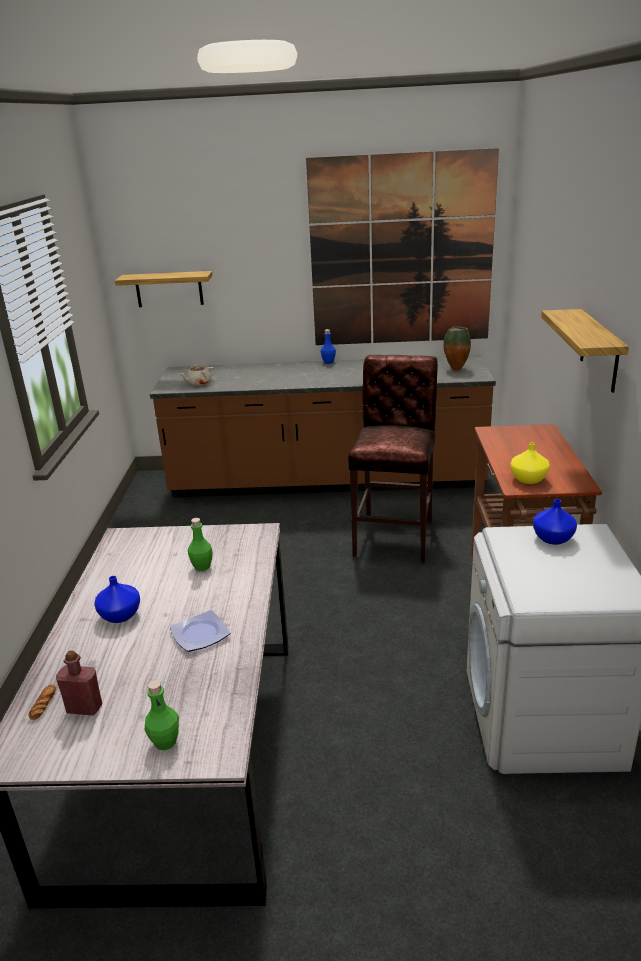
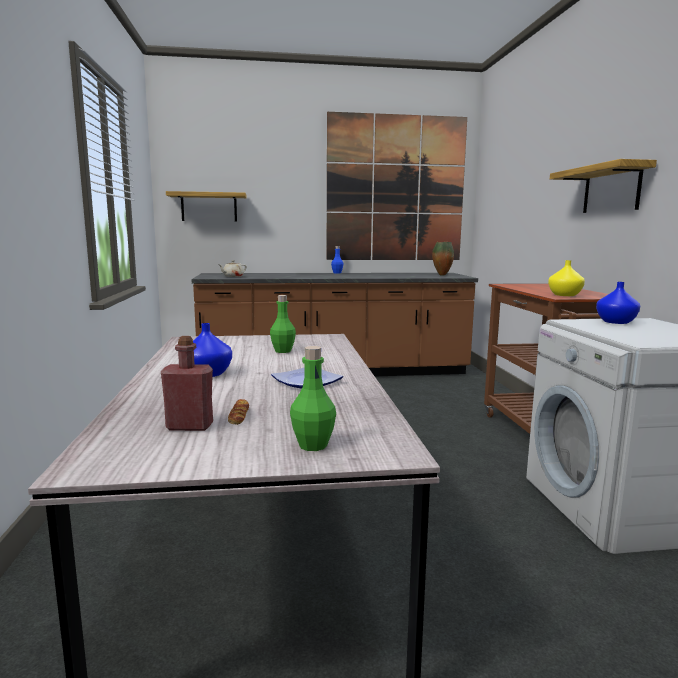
camera: 10 degrees left, 15 degrees down
(43, 704) = (132, 425): bread -> bread (239, 416)
(395, 534) = (408, 399): brown stool -> none

